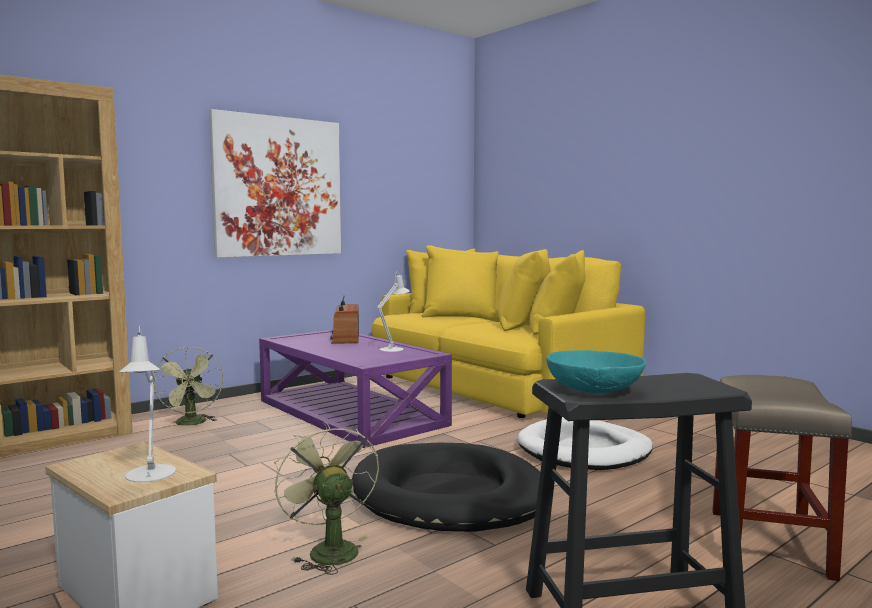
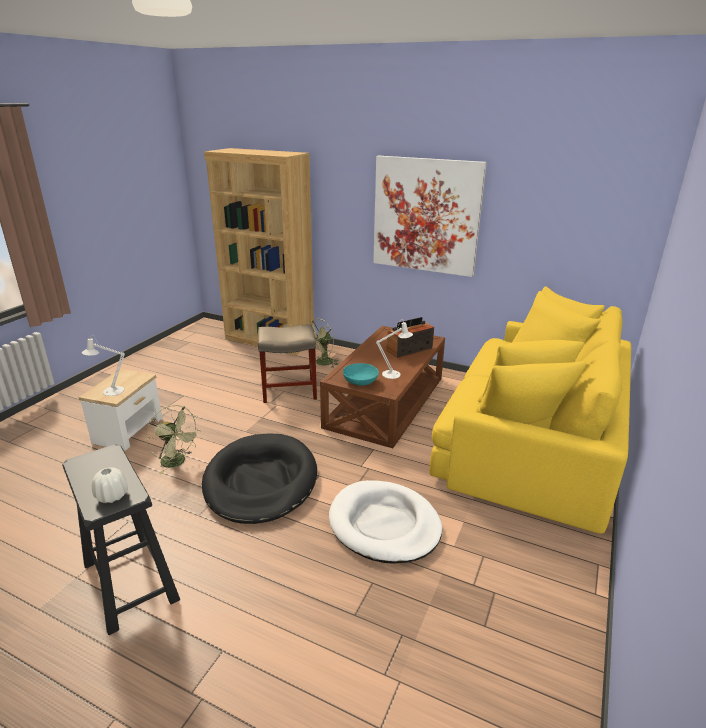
camera: 65 degrees right, 20 degrees up
(328, 549) = (177, 462): green fan -> green fan turned 90 degrees clockwise
(351, 412) = (386, 402): purple coffee table -> brown coffee table
(595, 389) = (94, 465): turquoise bowl -> turquoise bowl (360, 381)
(686, 383) = (112, 496): none -> white vase
(770, 544) = (239, 651): beige stool -> beige stool (288, 391)

